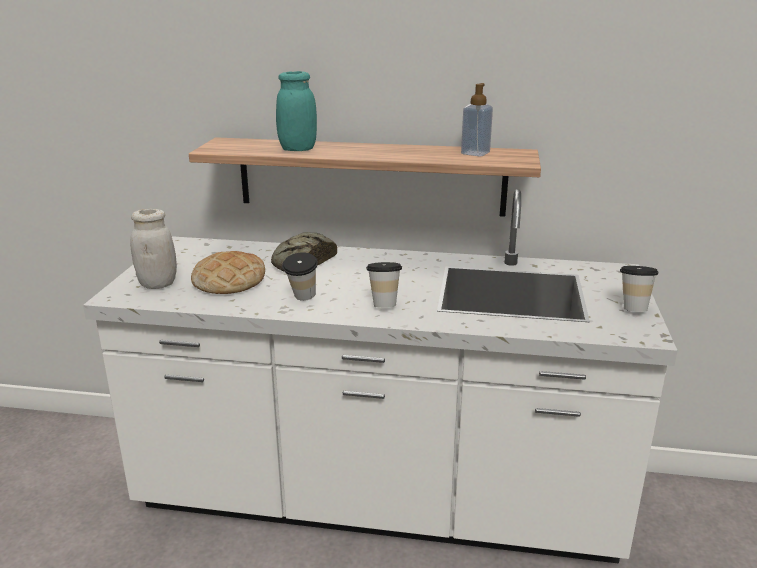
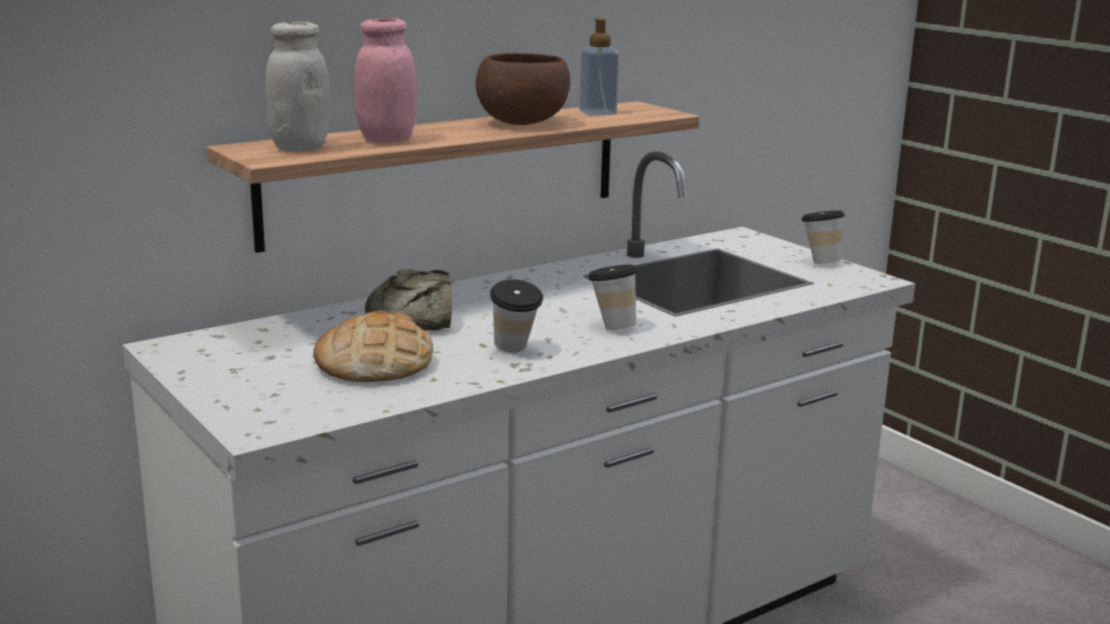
camera: 45 degrees left, 5 degrees down
(158, 284) = (282, 397): white jar -> white jar (300, 147)
(297, 149) = (387, 140): turquoise jar -> pink jar
(404, 152) = (523, 123): none -> brown bowl

